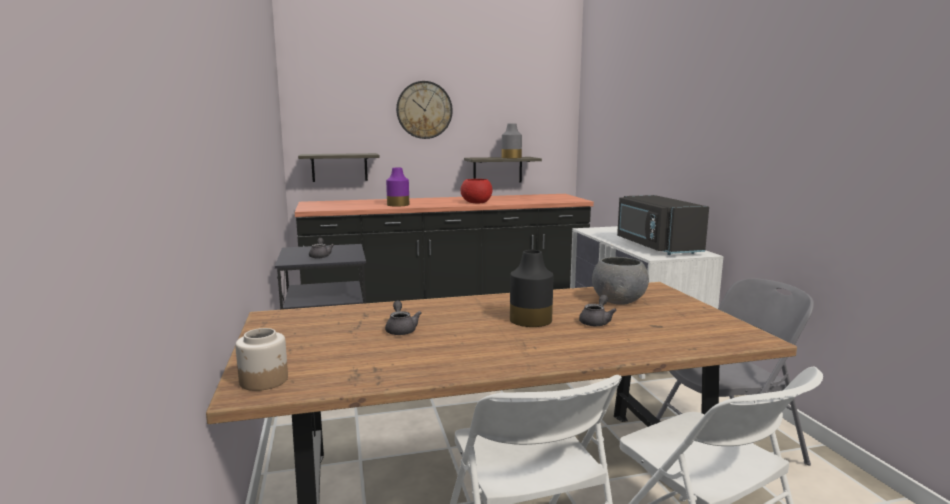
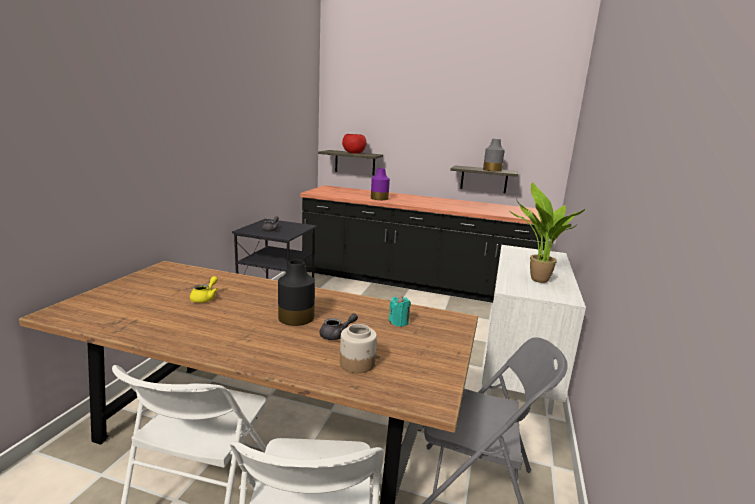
camera: 30 degrees right, 5 degrees up
(264, 380) = (75, 308): jar -> jar (357, 363)
(401, 329) = (205, 298): grey teapot -> yellow teapot
(424, 110) = (424, 121): wall clock -> none
(476, 202) = (442, 206): red bowl -> red bowl (354, 153)
(619, 300) = (399, 322): grey bowl -> turquoise candle
(655, 246) = (536, 280): black microwave -> potted plant

